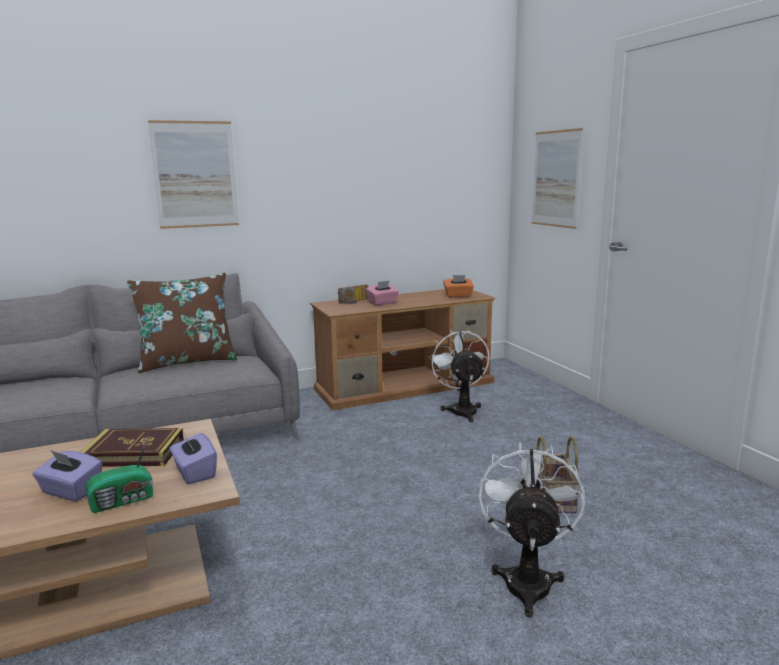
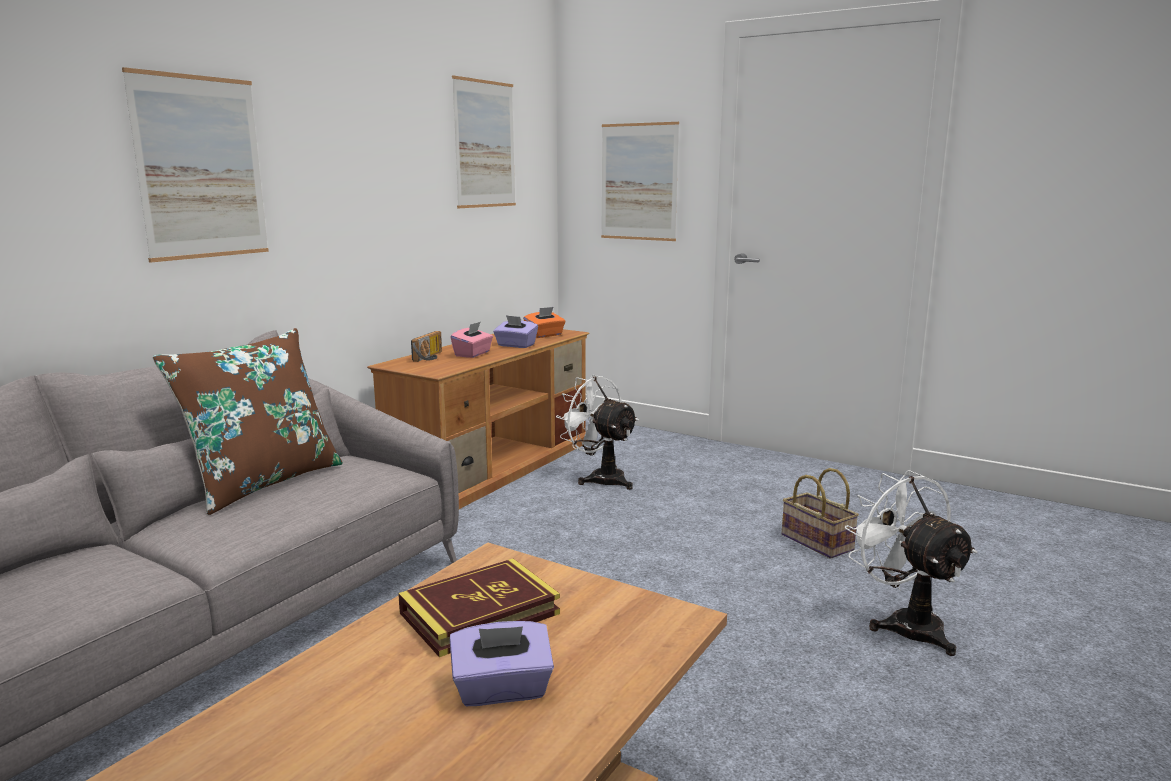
camera: 35 degrees left, 0 degrees up
(124, 501) = (606, 671): radio -> none
(194, 473) = (618, 608): purple tissue box -> purple tissue box (515, 345)
(430, 152) = (484, 144): none -> picture

